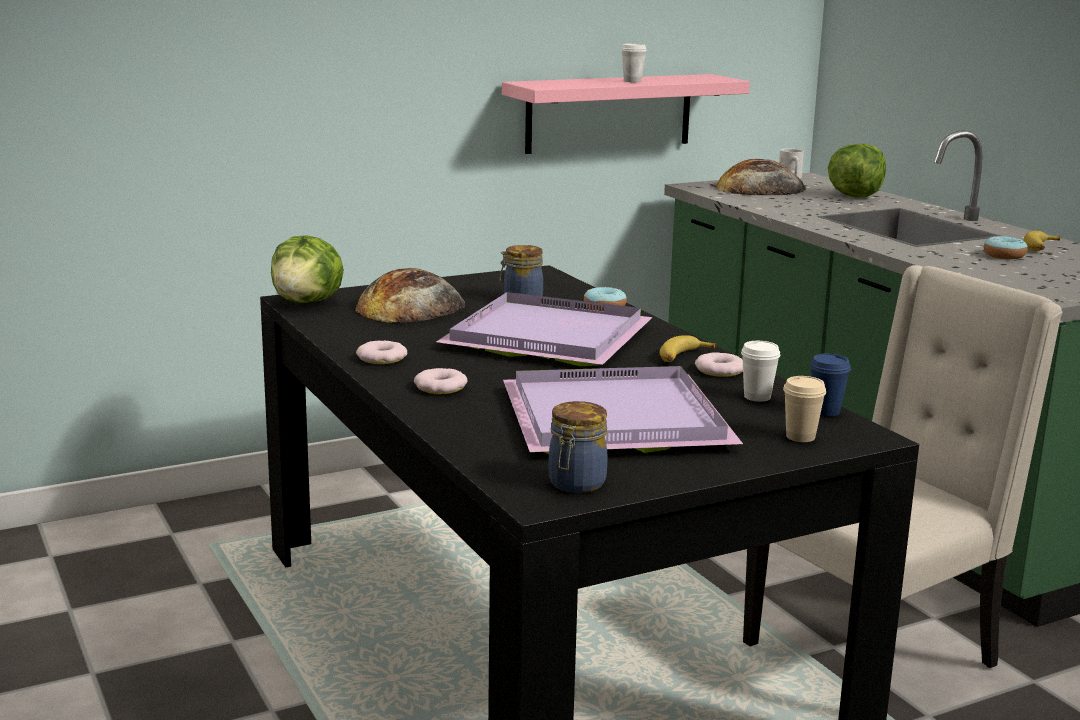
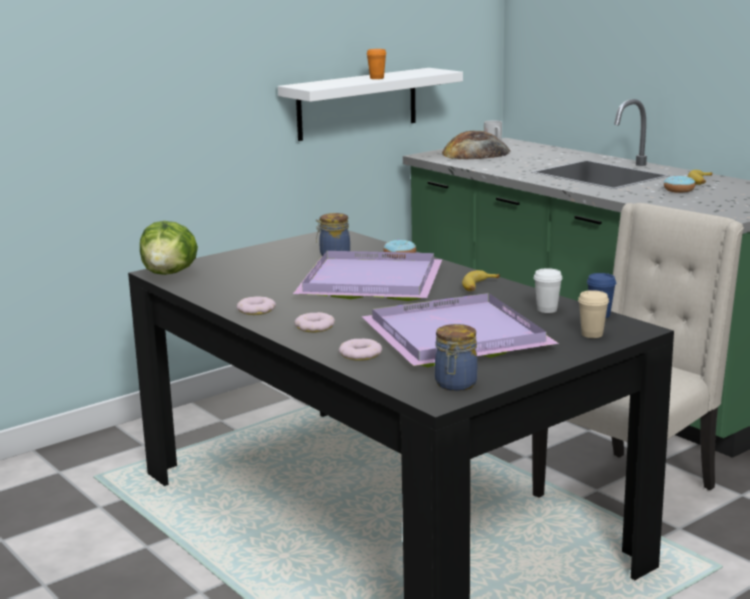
camera: 10 degrees left, 0 degrees up
(411, 306) = (252, 268): bread -> none
(609, 113) = (357, 104): pink shelf -> white shelf
(632, 81) = (377, 78): white cup -> orange cup
(719, 370) = (510, 293): donut -> donut (360, 354)
(854, 196) = (548, 153): lettuce -> none

